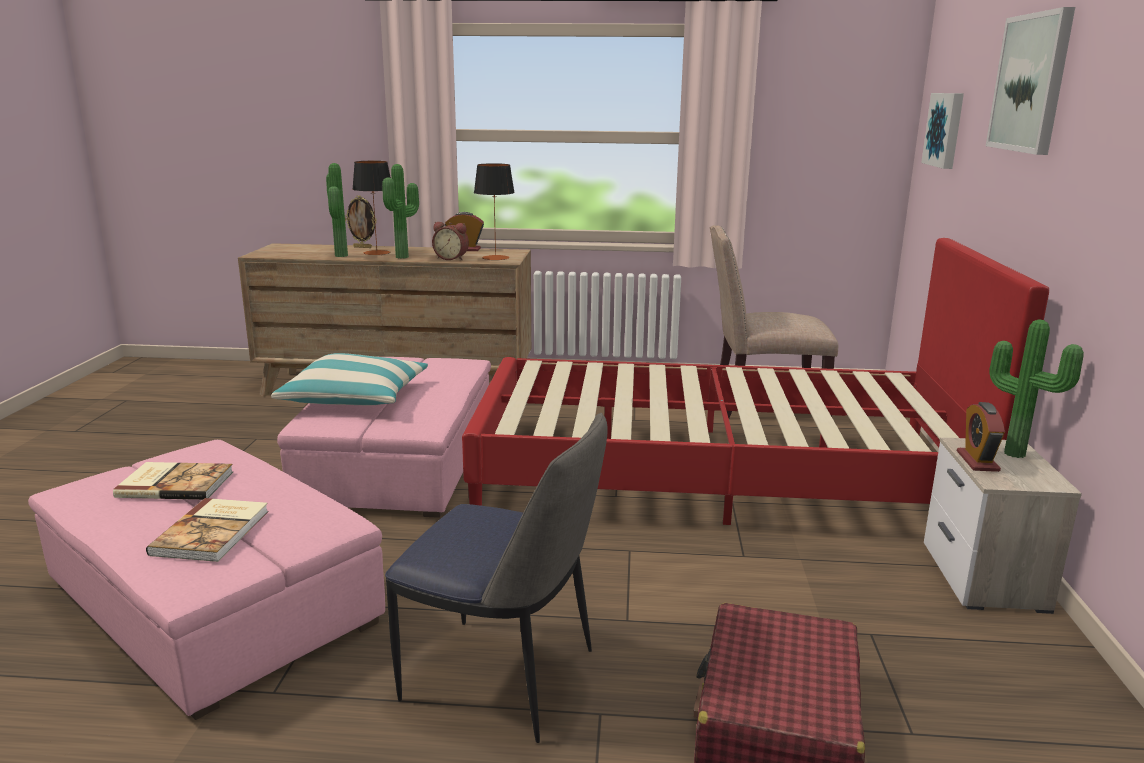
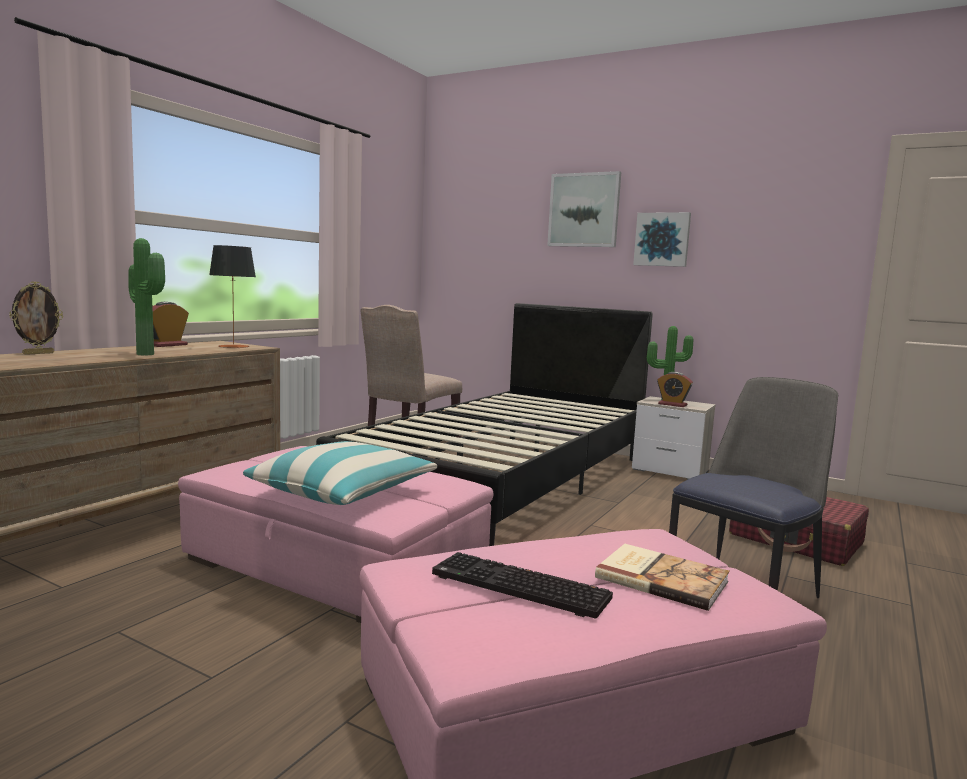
camera: 65 degrees left, 10 degrees down
(175, 483) = (517, 587): book -> keyboard
(338, 256) = (62, 360): potted plant -> none
(377, 253) = (91, 355): table lamp -> none
(452, 258) = (200, 350): alarm clock -> none
(717, 476) = (505, 481): red bed -> black bed
(945, 130) = (474, 240): picture -> picture (662, 239)

